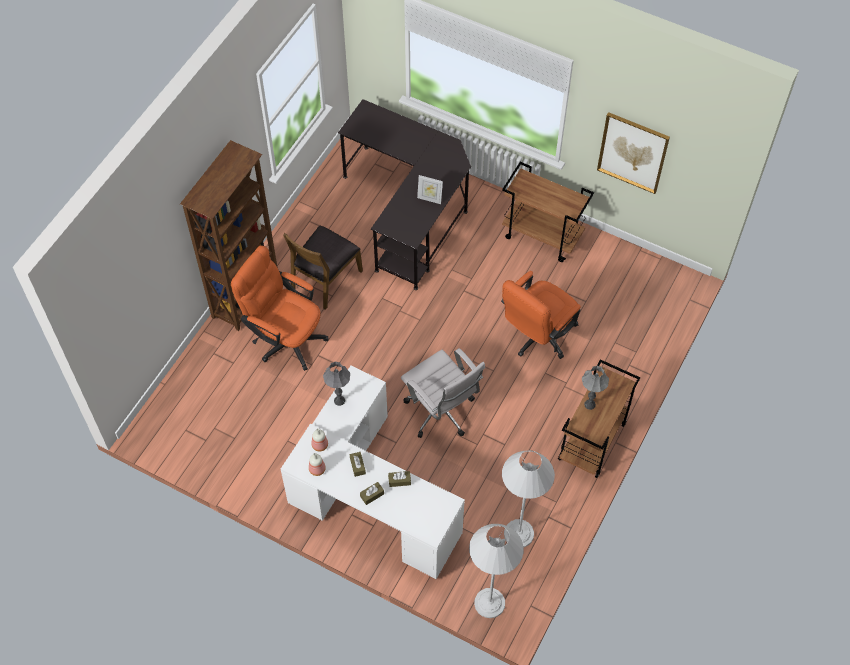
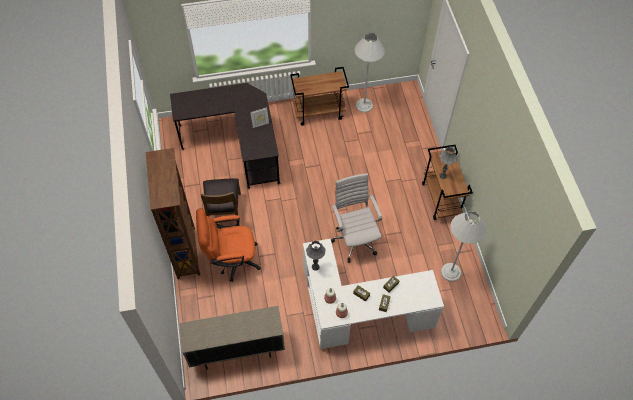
camera: 40 degrees left, 0 degrees up
(202, 439) = (237, 351): none -> beige cabinet
(442, 413) = (354, 239): white office chair -> white office chair turned 120 degrees counterclockwise
(489, 603) = (470, 319): white floor lamp -> white floor lamp (364, 105)
(537, 337) = (365, 165): orange office chair -> none
(633, 152) = (359, 28): picture -> none

